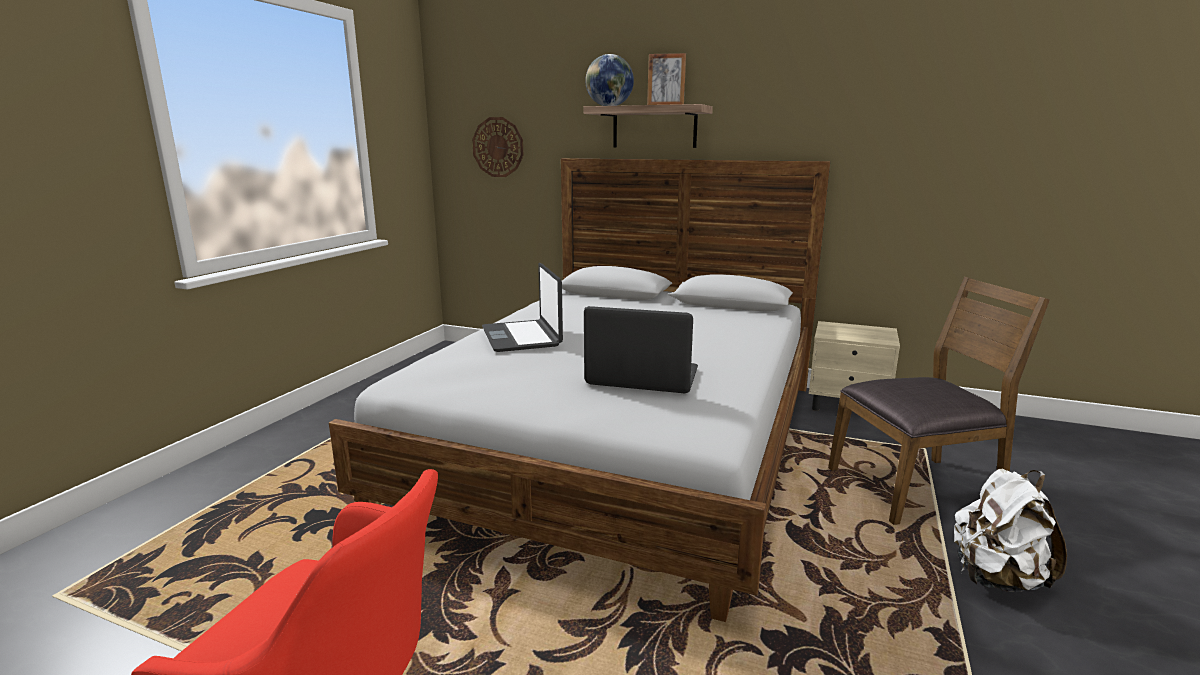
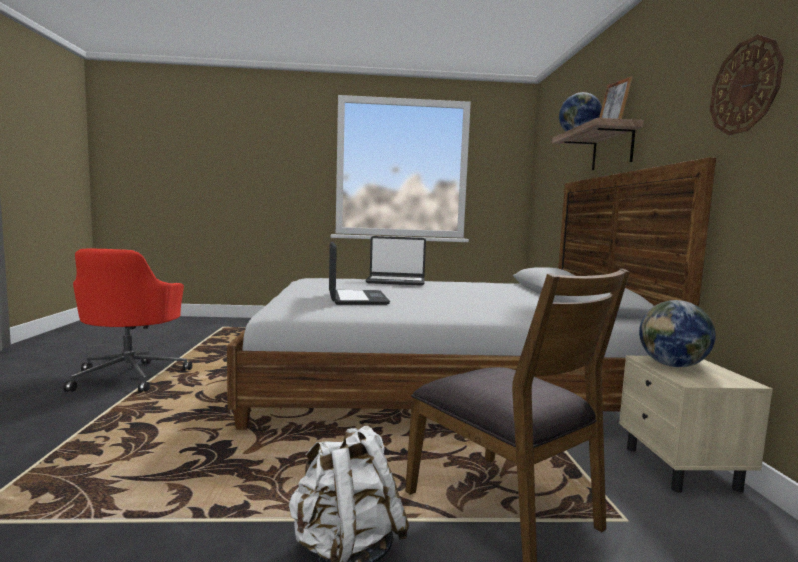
camera: 65 degrees right, 10 degrees down
(498, 147) = (550, 179): wall clock -> wall clock (745, 86)
(522, 337) = (395, 281): laptop -> laptop turned 135 degrees counterclockwise
(846, 333) = (672, 365): none -> globe

